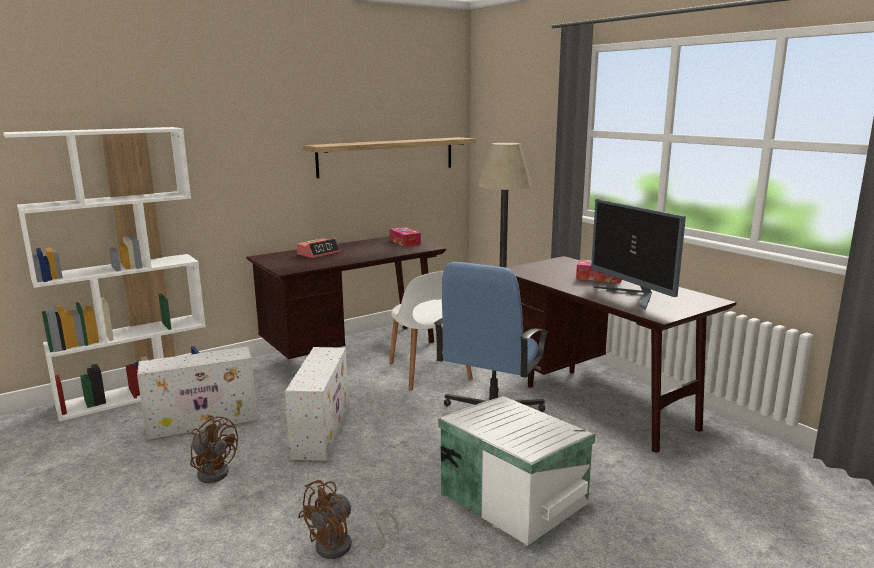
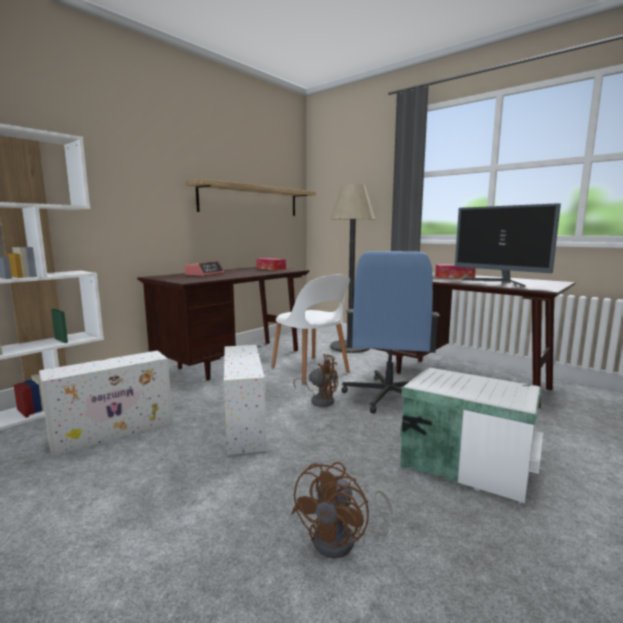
camera: 15 degrees left, 5 degrees down
(214, 471) = (147, 478): brown fan -> brown fan (320, 400)

